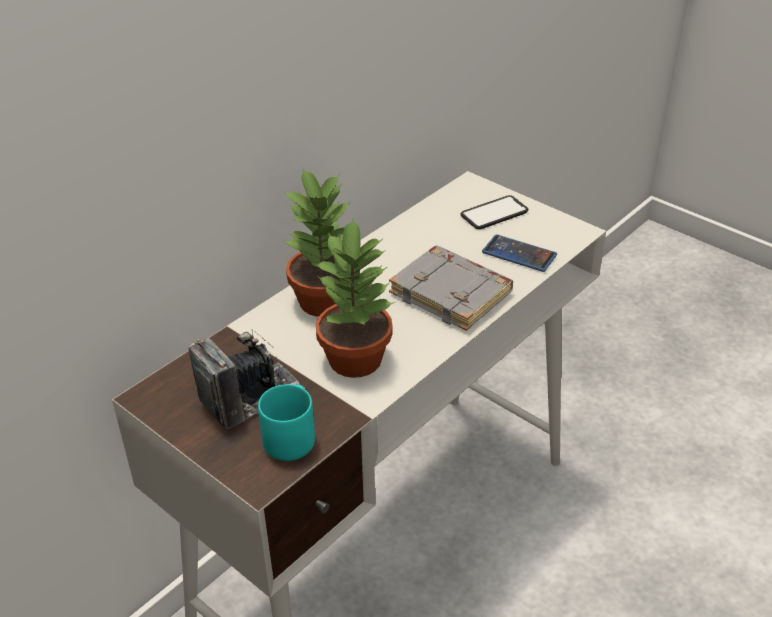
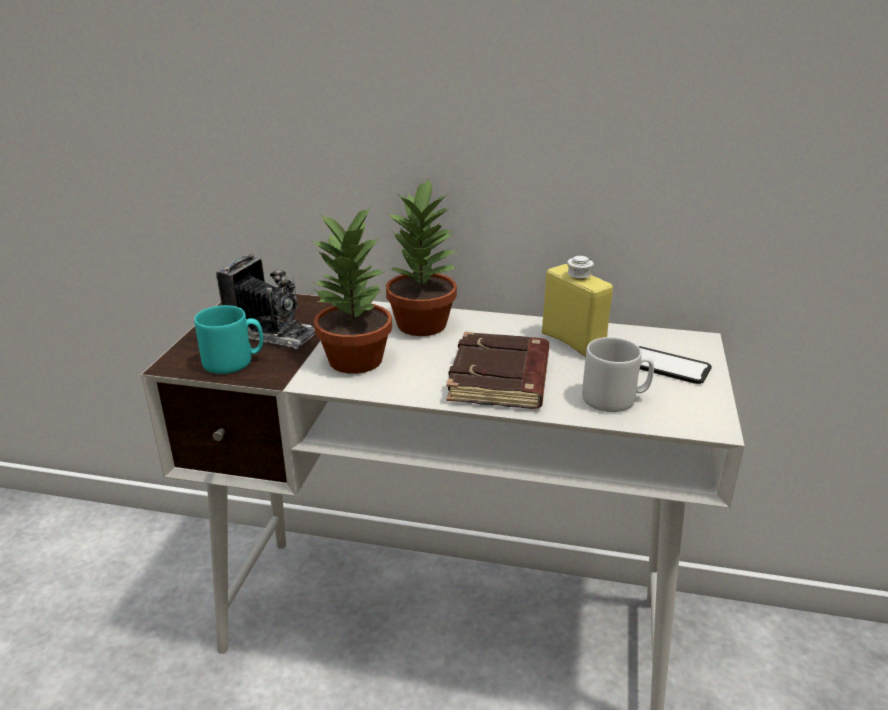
camera: 60 degrees right, 10 degrees down
(425, 238) = (572, 342): none -> yellow bottle
(452, 293) = (501, 379): grey book -> brown book
(519, 254) = (615, 399): phone -> grey mug

